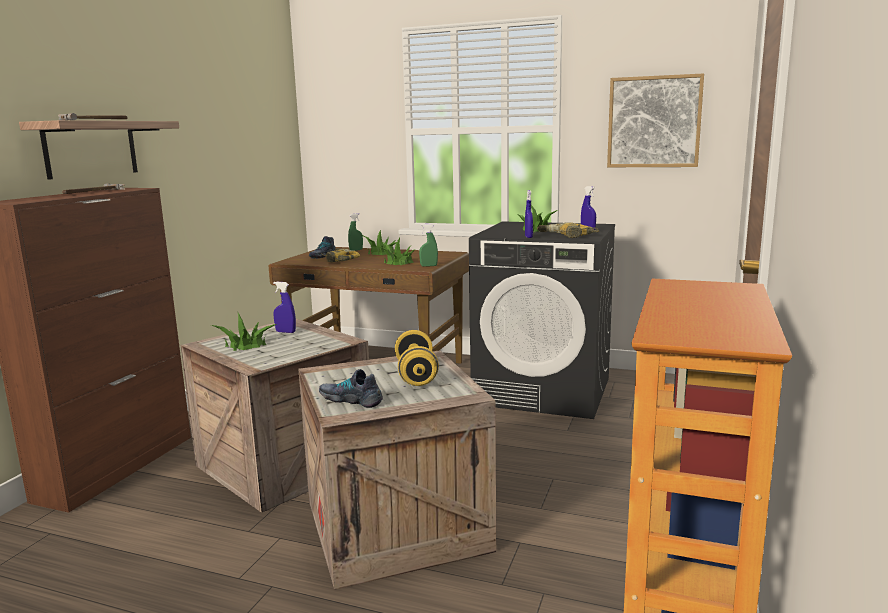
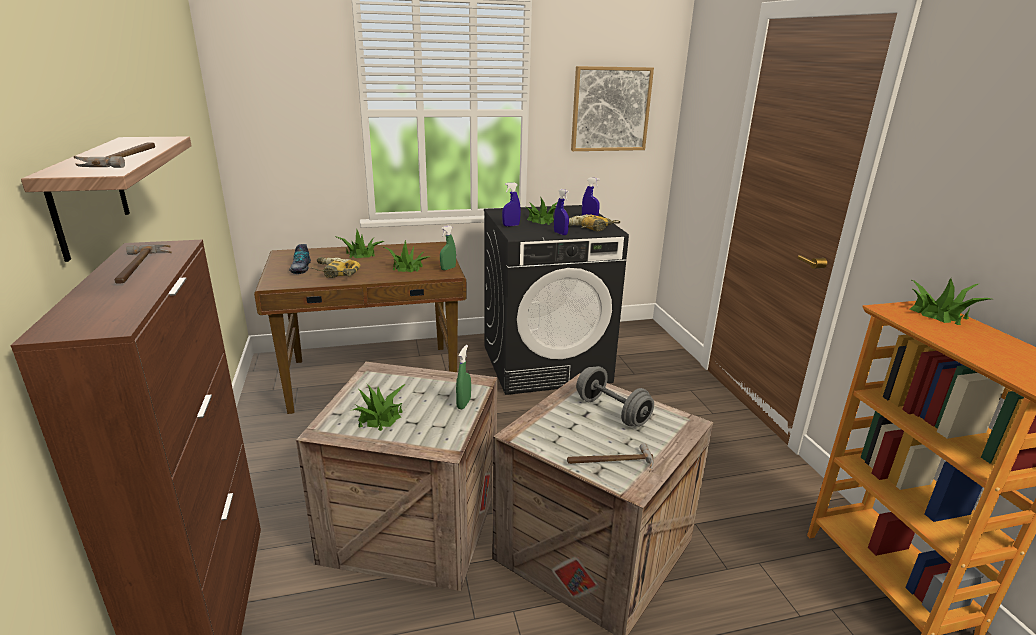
camera: 35 degrees left, 10 degrees up
(285, 332) = (393, 386): blue spray bottle -> blue spray bottle (511, 225)
(351, 399) = (610, 462): shoe -> hammer
(356, 250) = (324, 253): green spray bottle -> green spray bottle (463, 404)
(416, 375) = (612, 411): yellow dumbbell -> grey dumbbell
(730, 291) = (939, 314): none -> potted plant

